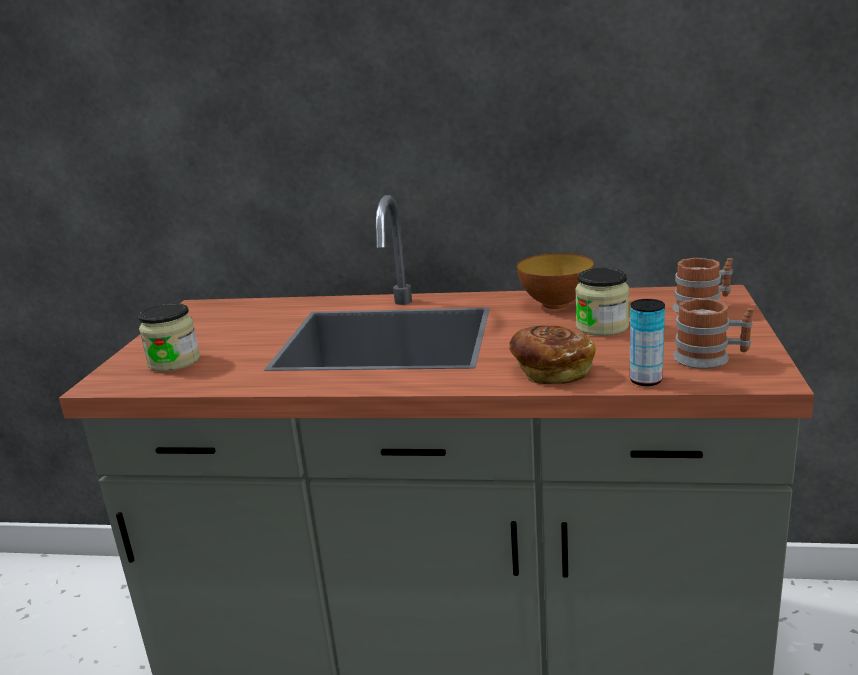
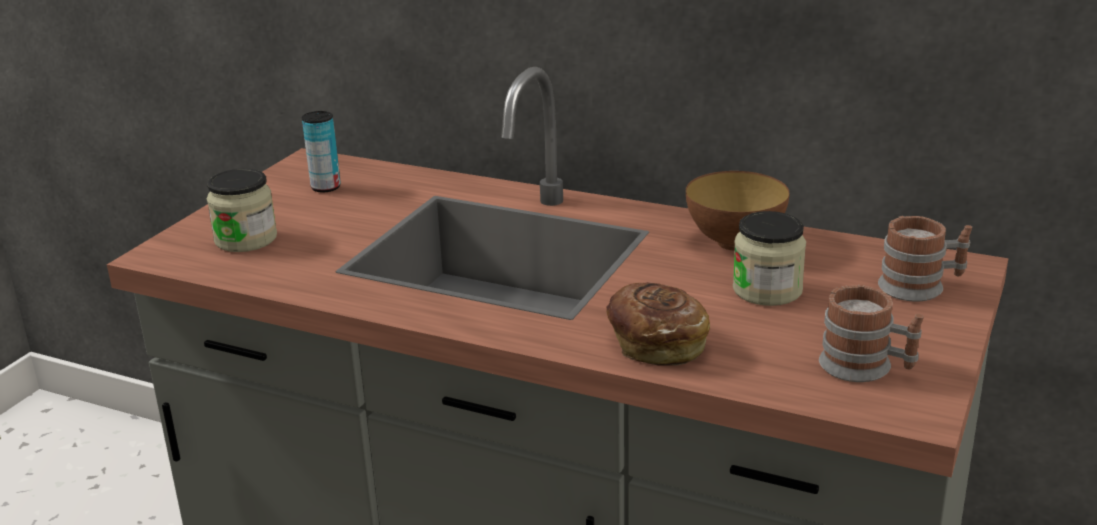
camera: 15 degrees right, 5 degrees up
(645, 380) = (761, 382): can -> can (326, 187)

